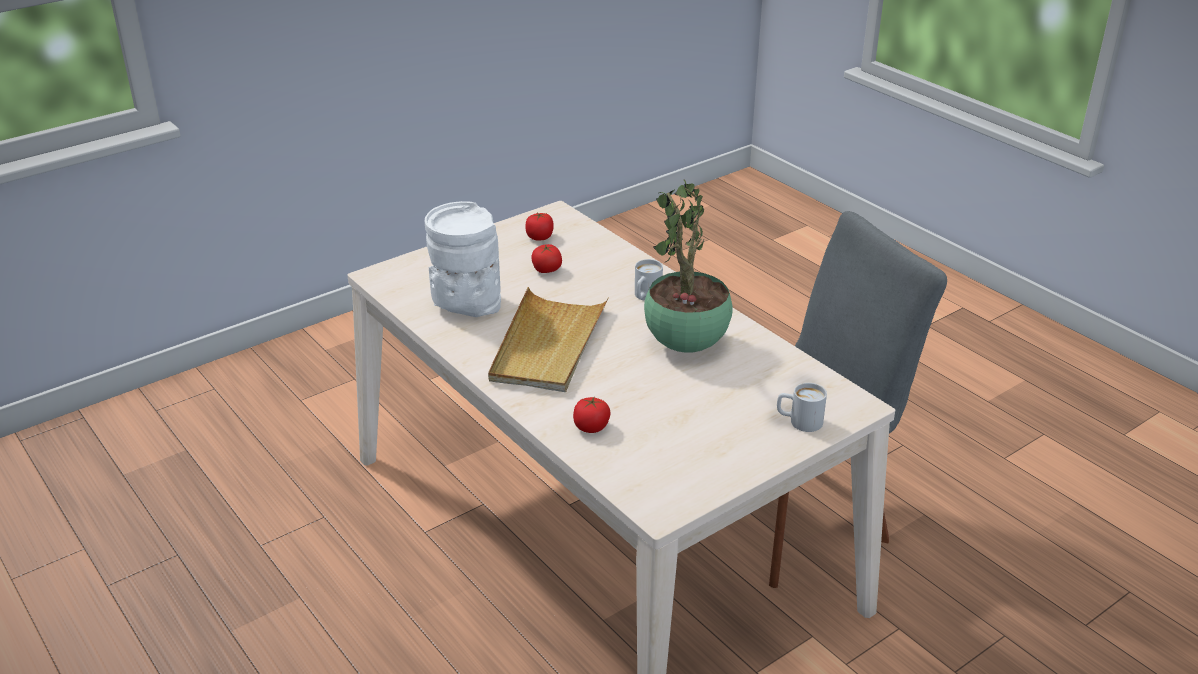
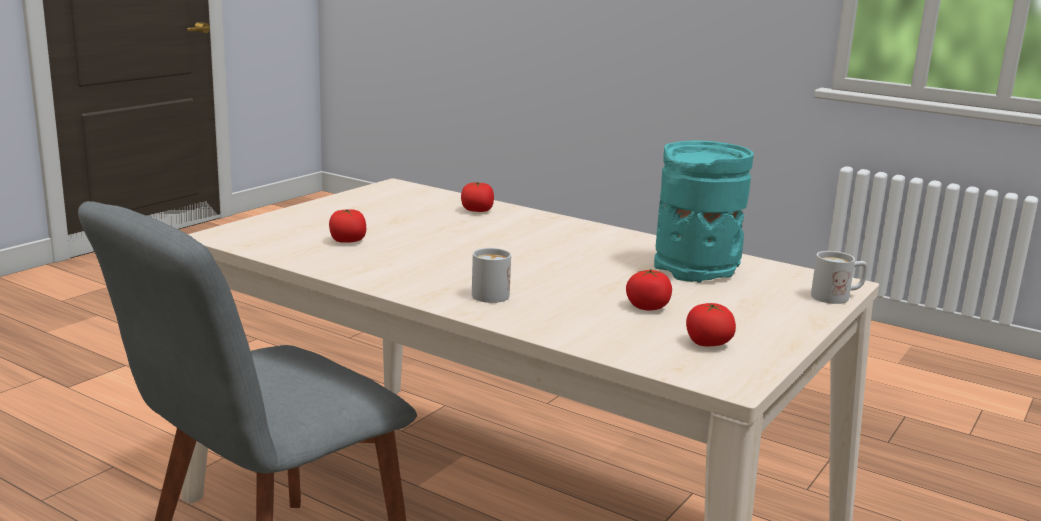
camera: 160 degrees right, 15 degrees down
(465, 305) = (697, 269): white vase -> turquoise vase
(548, 345) = (567, 249): beige tray -> none
(685, 346) = (416, 258): potted plant -> none
(739, 381) = (347, 241): none -> tomato
(799, 421) = (283, 224): white mug -> white mug (837, 297)

